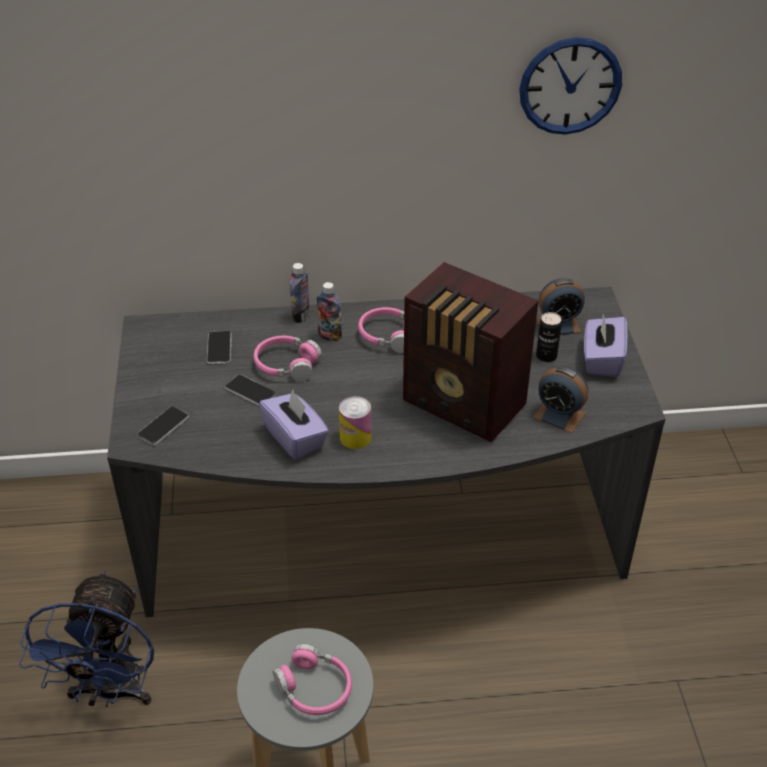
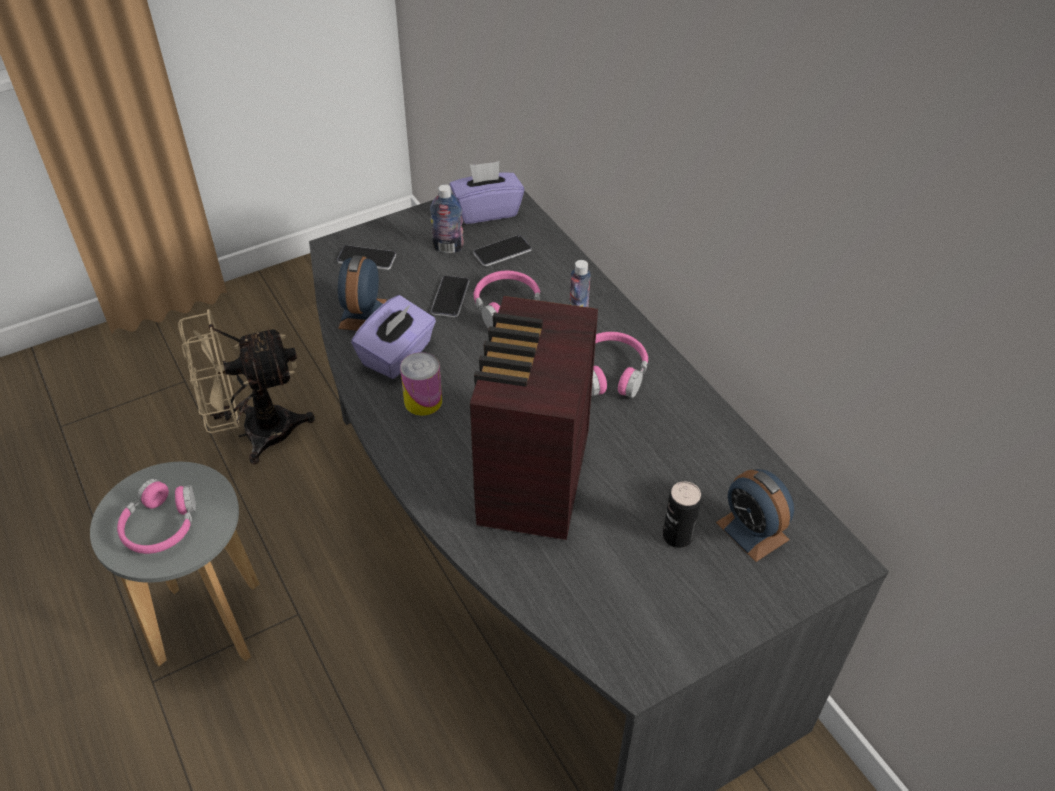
camera: 65 degrees right, 5 degrees up
(111, 692) = (254, 433): blue fan -> beige fan
(301, 316) = (595, 290): bottle -> bottle (448, 248)
(559, 415) = (568, 583): alarm clock -> alarm clock (362, 314)
(570, 86) = (926, 234): wall clock -> none
(601, 360) = (711, 602): purple tissue box -> purple tissue box (486, 211)

